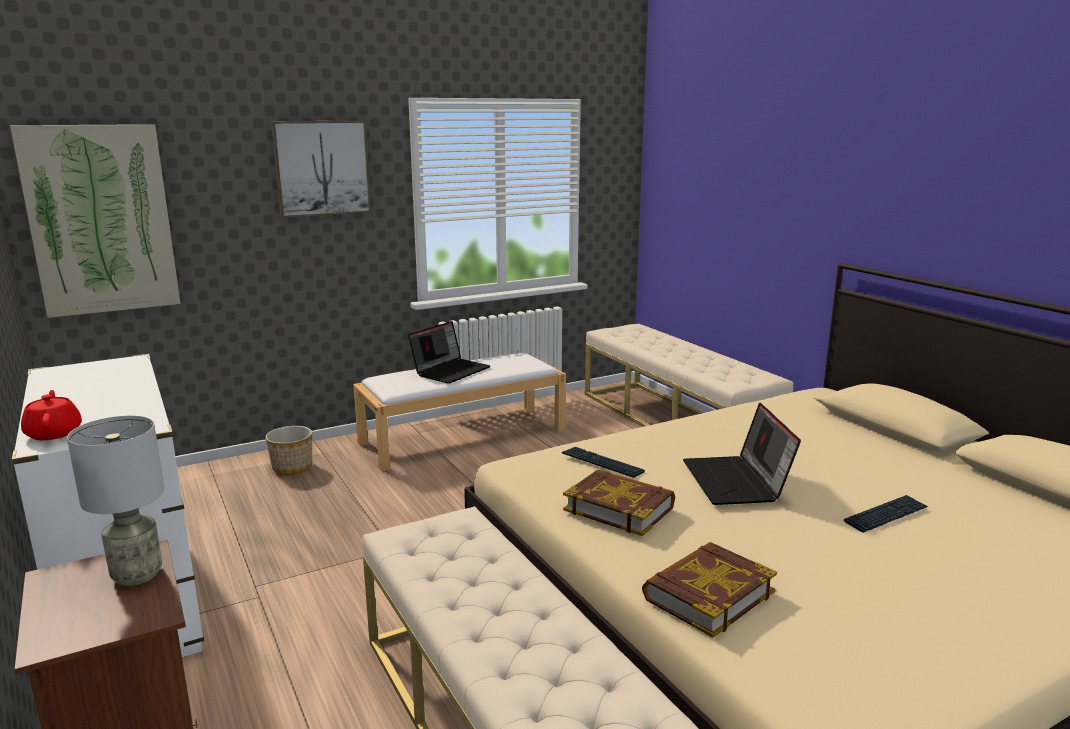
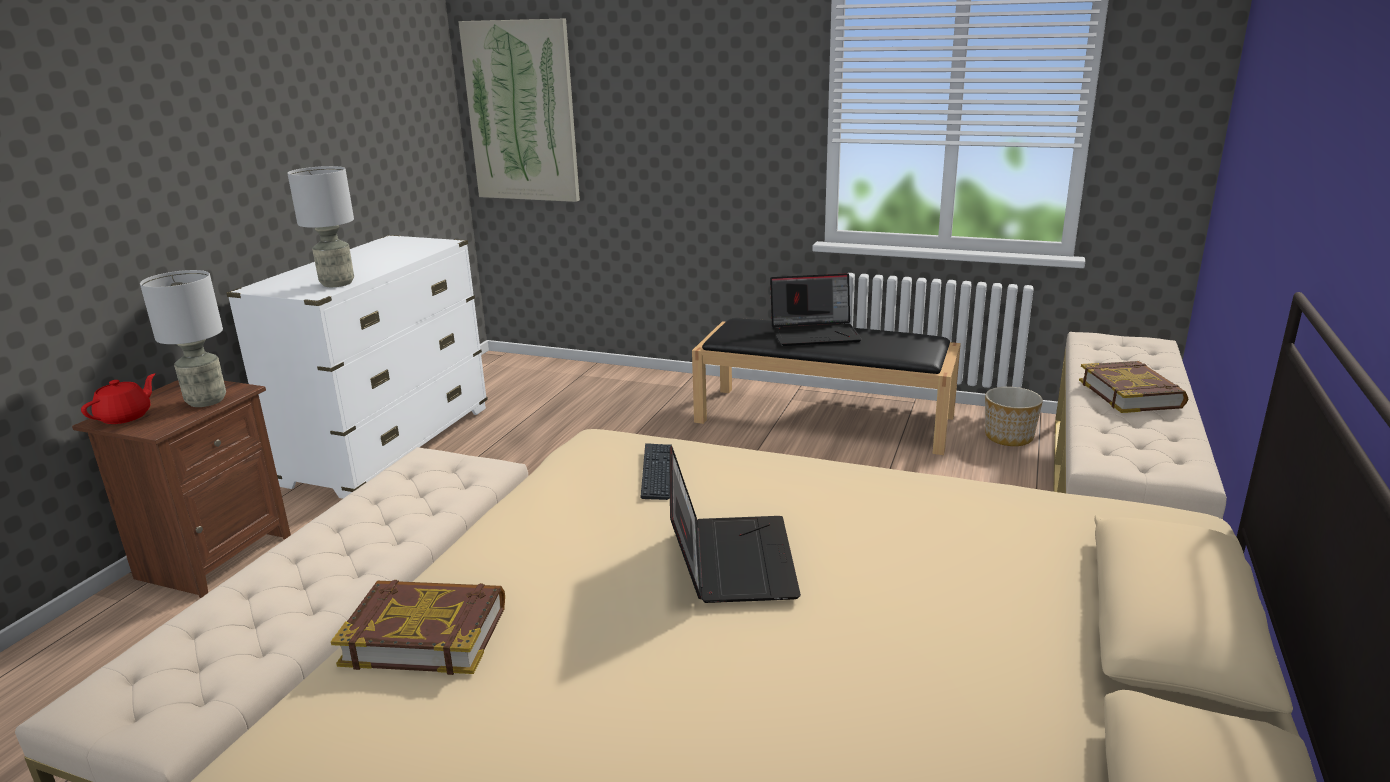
camera: 50 degrees right, 5 degrees up
(54, 433) = (279, 282): red teapot -> red teapot (126, 416)
(137, 414) = (338, 283): none -> grey table lamp
(292, 467) = (638, 391): planter -> planter (1008, 437)
(322, 168) = (721, 68): picture -> none
(464, 436) = (825, 419): white bench -> black bench
(619, 508) = (561, 519): book -> book (1130, 394)
(737, 482) = (729, 559): laptop -> laptop turned 135 degrees clockwise
(886, 515) = (796, 698): keyboard -> none

